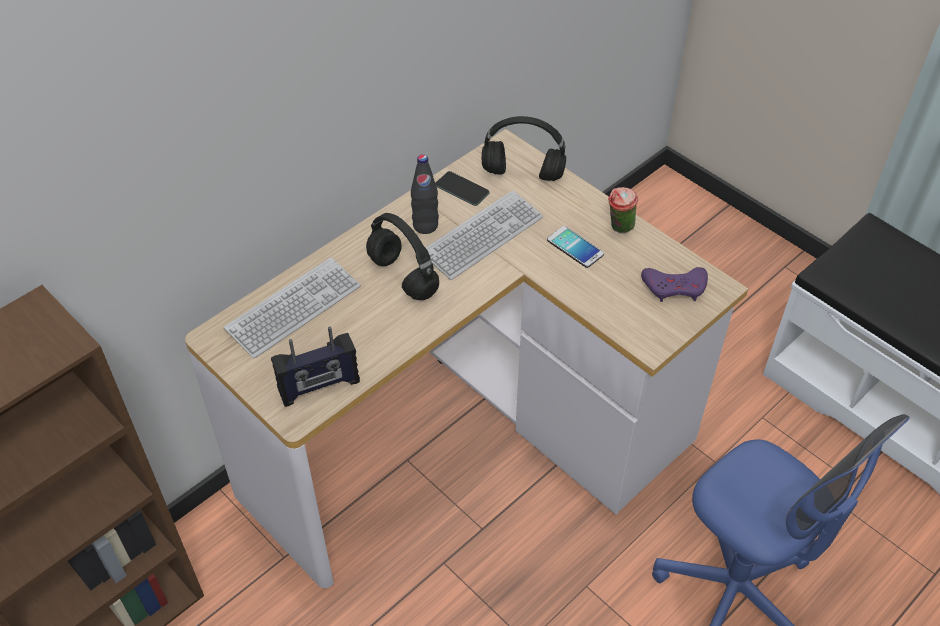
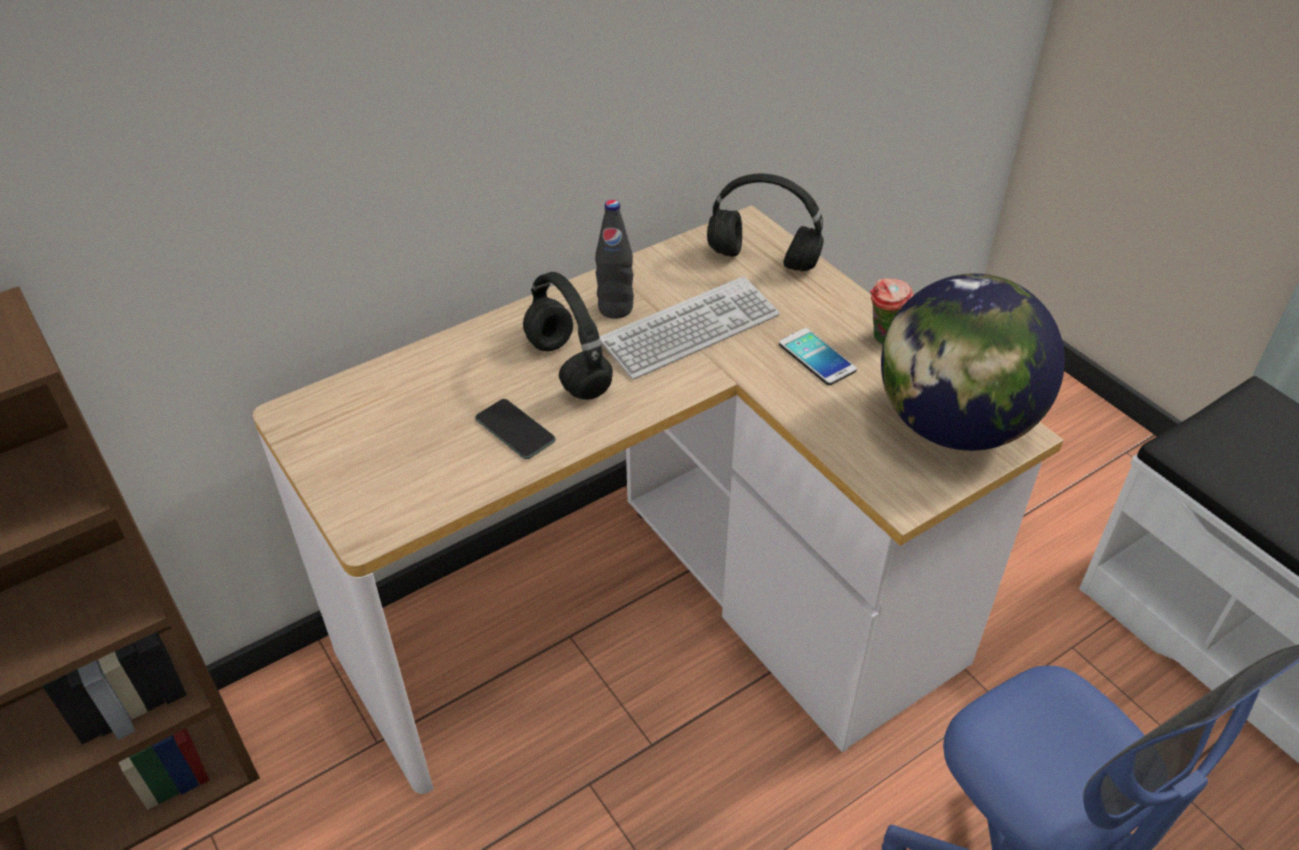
camera: 10 degrees right, 5 degrees down
(294, 309) = (409, 391): keyboard -> none
(319, 387) = (412, 496): radio -> none
(462, 189) = (676, 270): phone -> phone (515, 430)
(675, 287) = (953, 425): purple game controller -> globe

